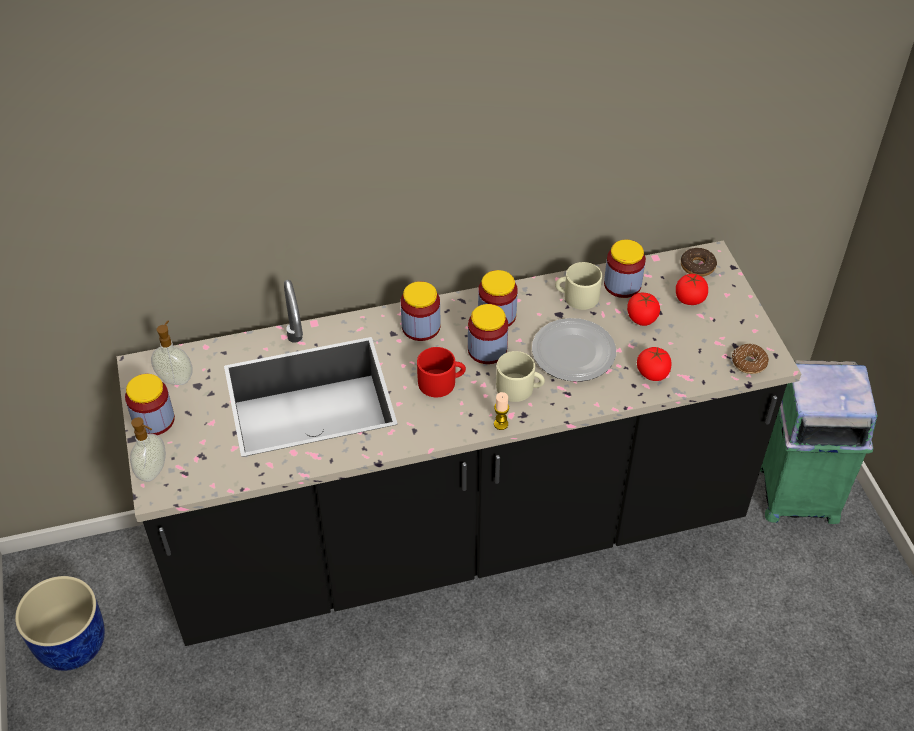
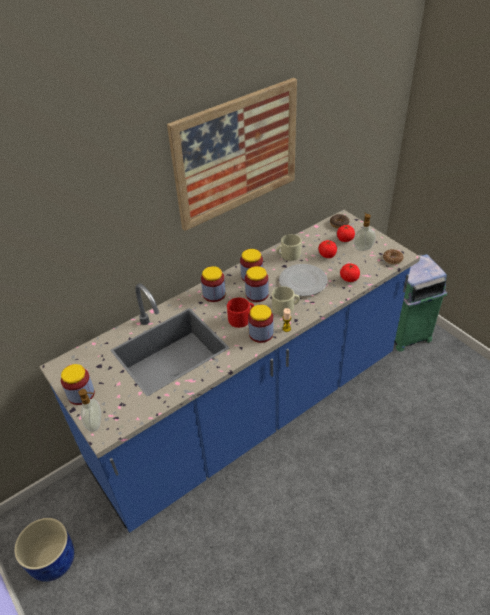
camera: 20 degrees left, 5 degrees down
(176, 378) = (83, 366): soap dispenser -> soap dispenser (363, 248)
(457, 535) = (251, 413): black counter -> blue counter
(506, 115) = (236, 154): none -> picture
(622, 284) = (307, 243): jar -> jar (261, 334)

